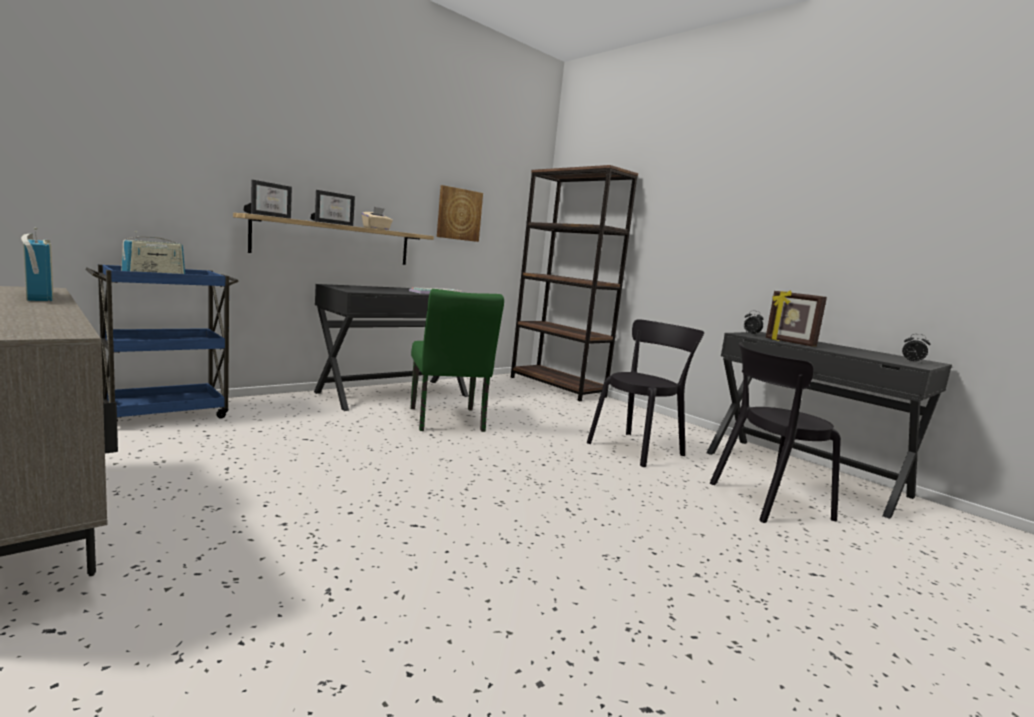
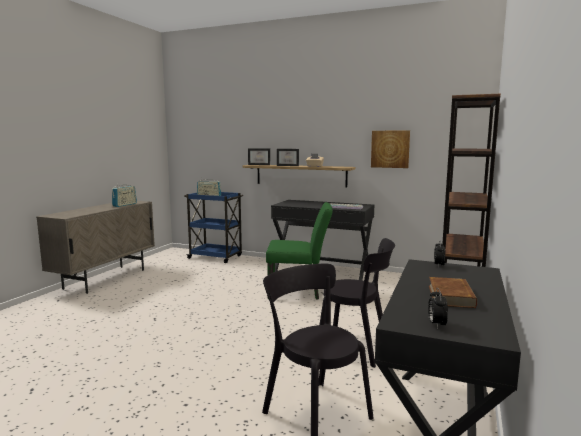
camera: 65 degrees right, 0 degrees up
(447, 421) = (299, 291): green chair -> green chair turned 135 degrees counterclockwise
(789, 342) = (417, 277): picture frame -> none
(841, 349) = (451, 296): none -> brown book

